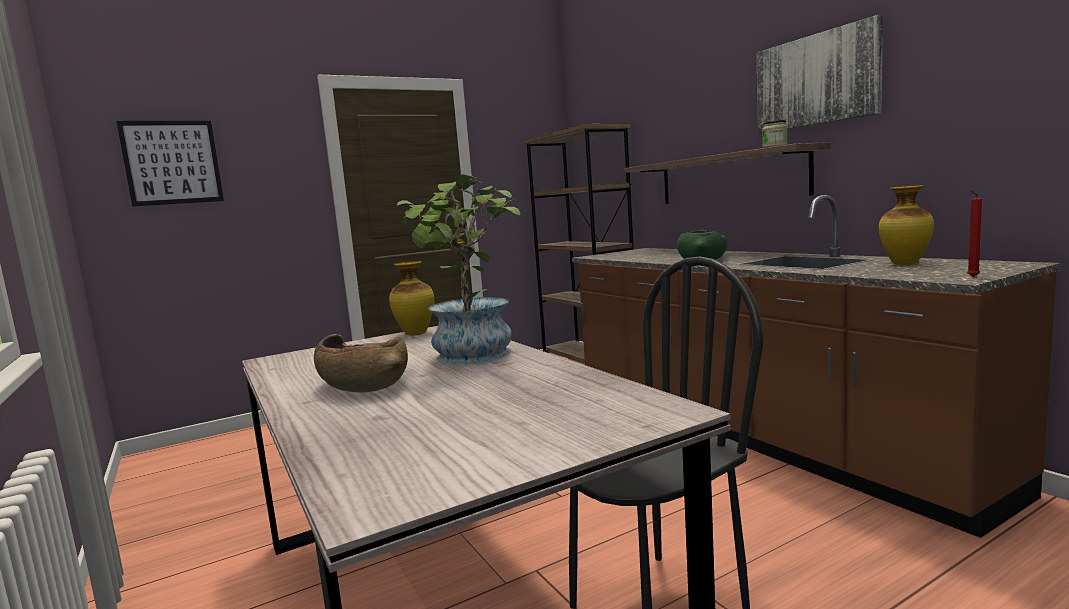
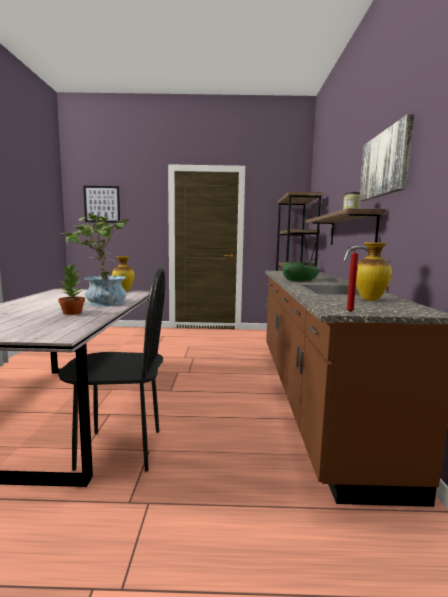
camera: 30 degrees right, 0 degrees up
(363, 385) = (41, 303): brown bowl -> none
(505, 381) = (72, 313): none -> potted plant

